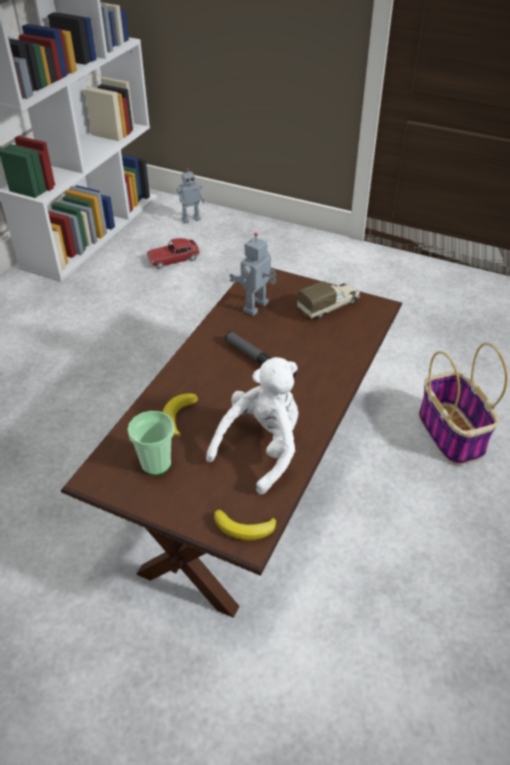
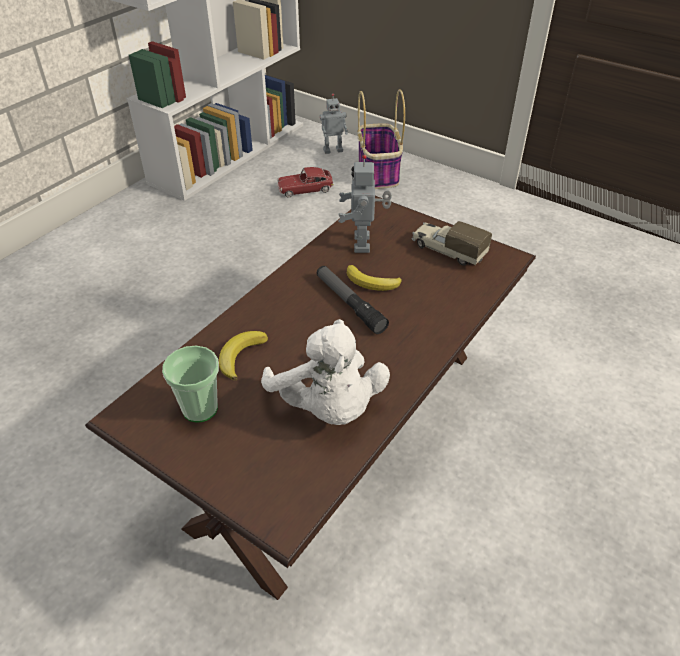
camera: 10 degrees right, 0 degrees up
(244, 528) = (281, 504): banana -> banana (372, 283)
(257, 308) = (363, 244): toy robot -> toy robot turned 45 degrees counterclockwise
(262, 448) = (328, 407): white plush toy -> white plush toy turned 105 degrees clockwise
(329, 306) = (447, 251): toy truck -> toy truck turned 120 degrees counterclockwise
(452, 434) = (580, 418): basket -> basket (378, 173)

